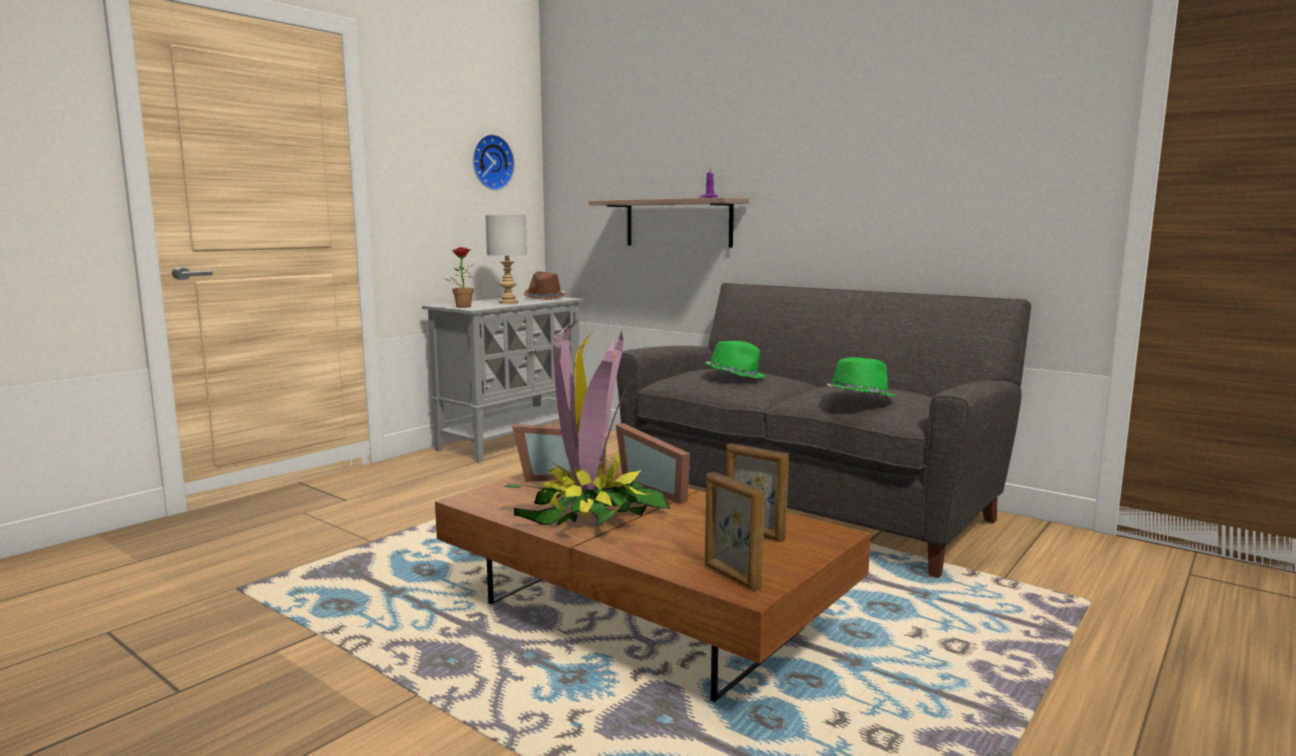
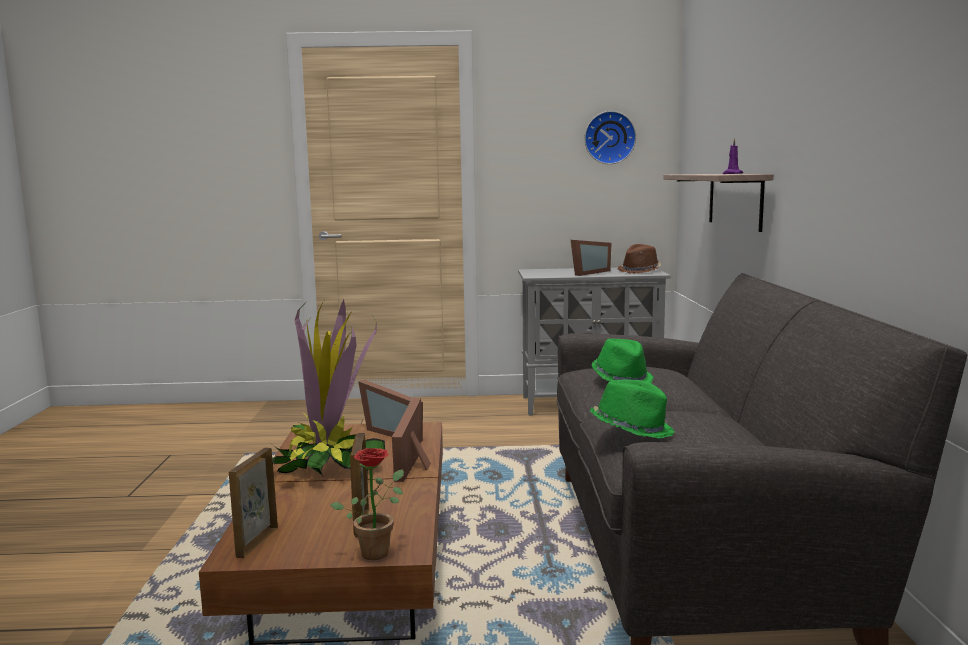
camera: 50 degrees right, 0 degrees up
(462, 306) = (535, 273): potted plant -> potted plant (377, 550)
(508, 302) = (587, 273): grey table lamp -> picture frame

